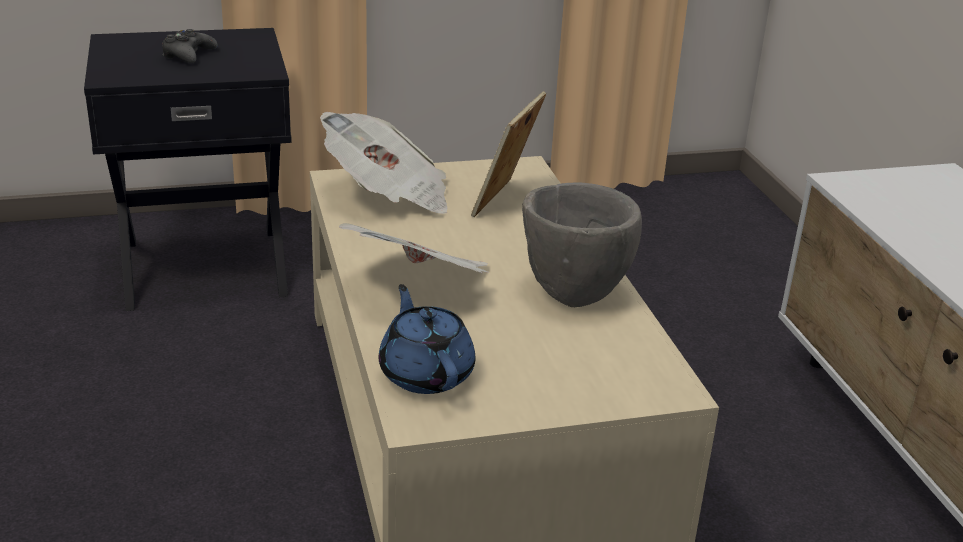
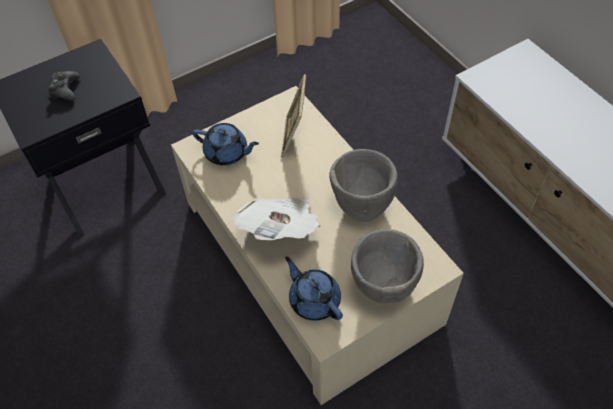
camera: 15 degrees left, 25 degrees up
(389, 195) = (227, 153): newspaper -> blue teapot
(558, 388) = (383, 287): none -> grey bowl

